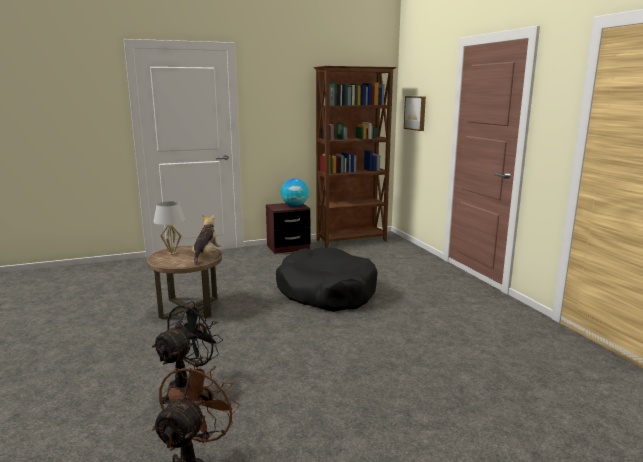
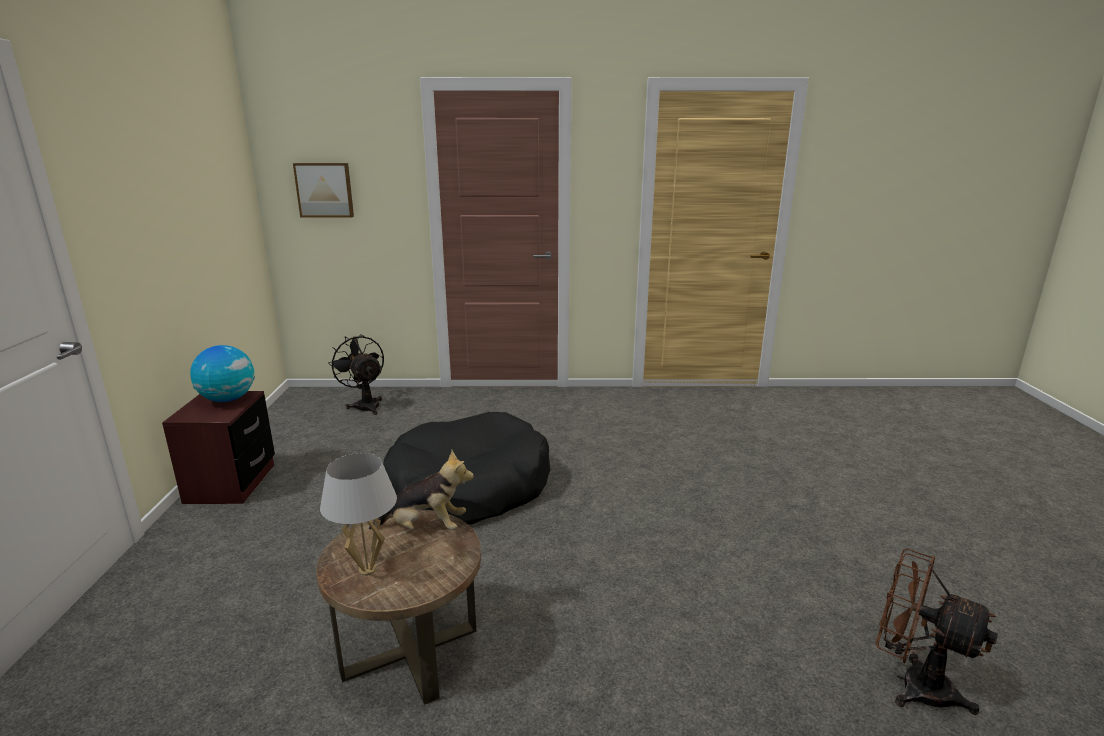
camera: 70 degrees left, 5 degrees up
(188, 386) = (715, 675): black fan -> black fan (365, 405)
(206, 256) = (425, 527): plush toy -> plush toy turned 150 degrees clockwise
(352, 240) = (285, 422): brown bookcase -> none

